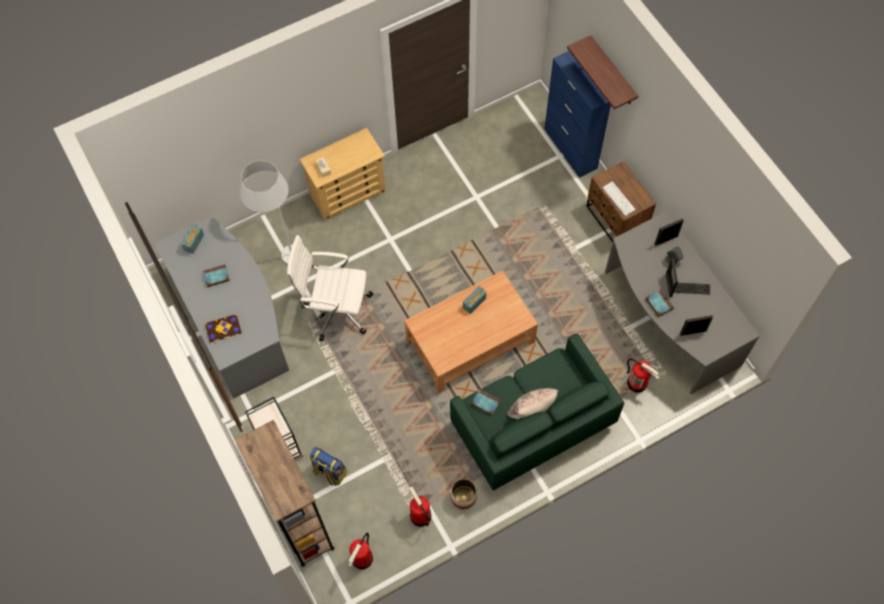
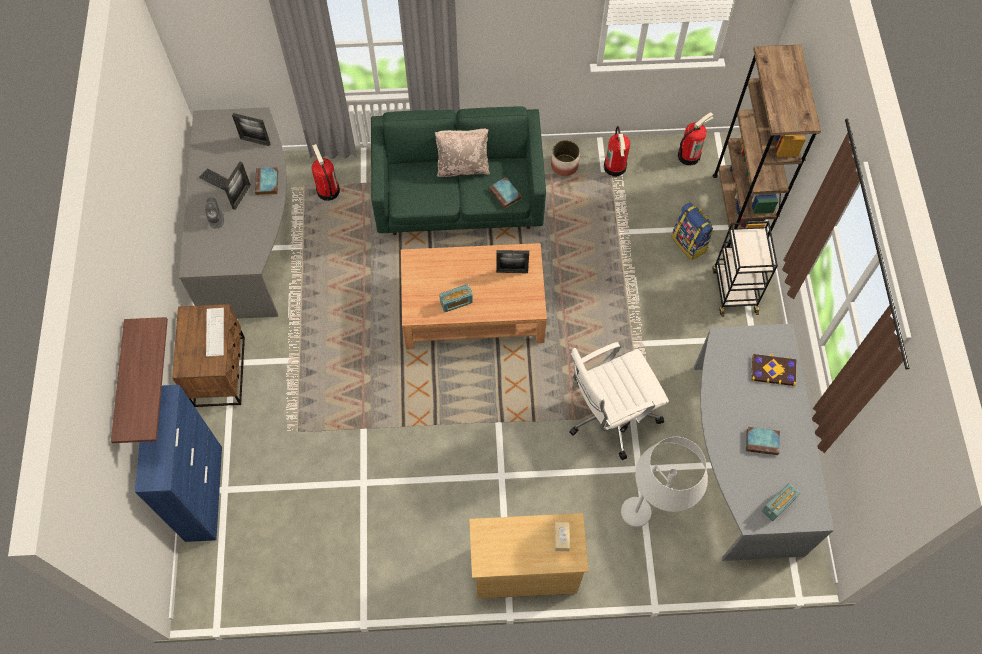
camera: 155 degrees left, 0 degrees up
(335, 309) = (610, 415): white office chair -> white office chair turned 120 degrees clockwise
(666, 240) = (205, 245): picture frame -> picture frame (512, 271)

